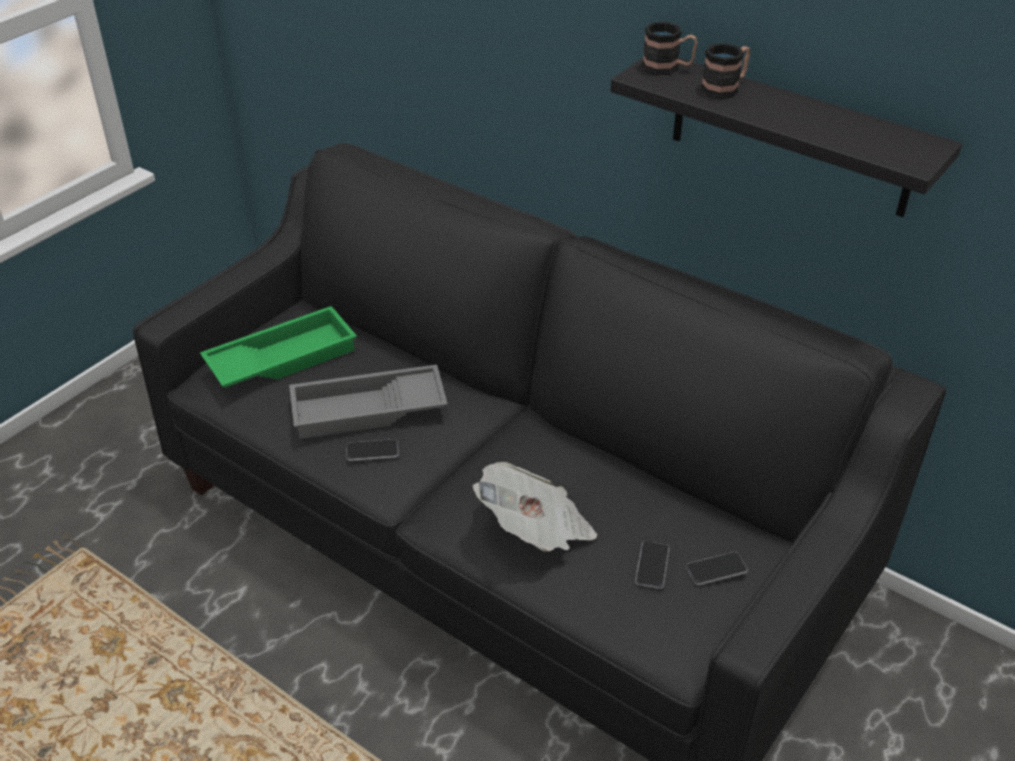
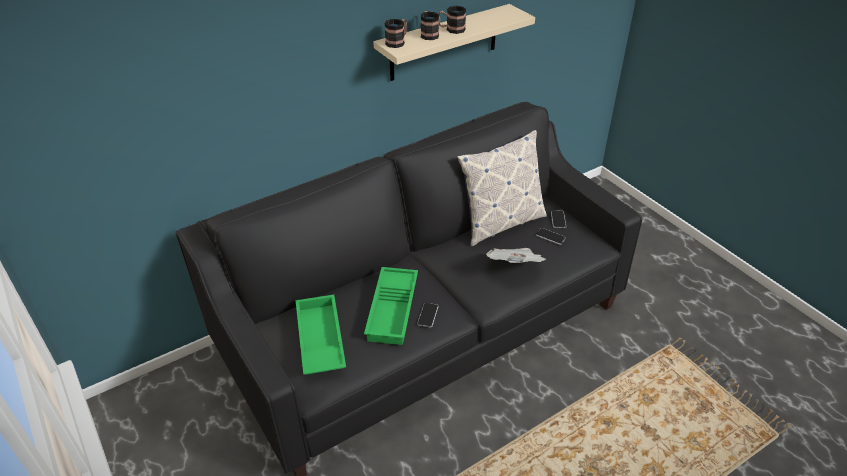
camera: 70 degrees left, 0 degrees up
(367, 411) = (393, 310): grey tray -> green tray
(653, 487) = (500, 223): none -> pillow
(766, 105) = (451, 29): none -> mug
(790, 135) = (444, 43): black shelf -> beige shelf

